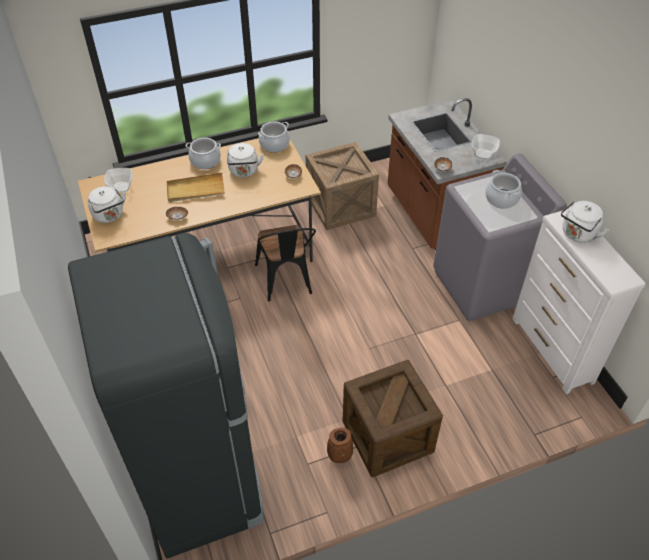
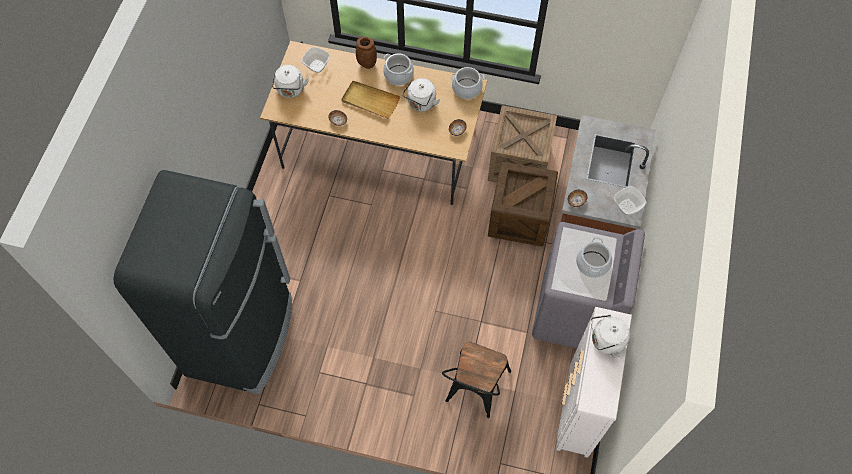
camera: 35 degrees right, 15 degrees up
(286, 282) = (416, 211): black chair -> black chair (474, 390)
(339, 457) = (344, 382): brown vase -> brown vase (366, 64)
(387, 436) = (390, 390): crate -> crate (519, 217)

